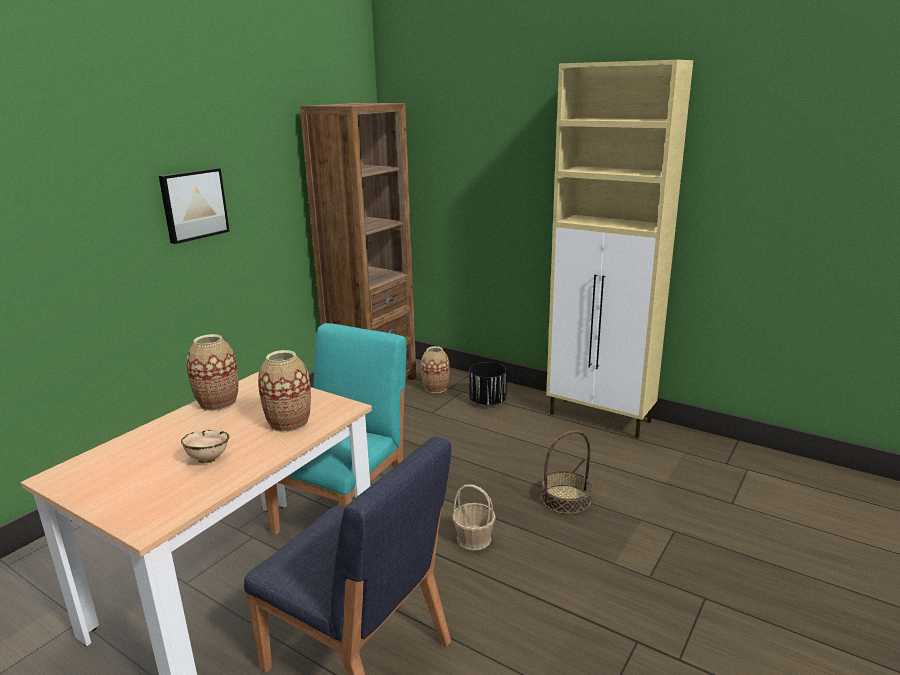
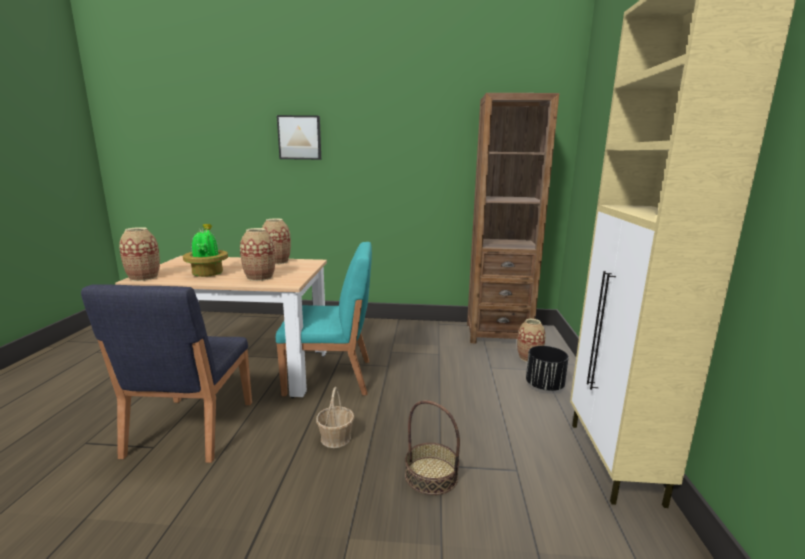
camera: 60 degrees right, 5 degrees down
(147, 519) = (143, 277): none -> vase
(193, 204) = (380, 160): picture -> picture (300, 137)
(207, 459) = (208, 273): beige bowl -> potted plant

